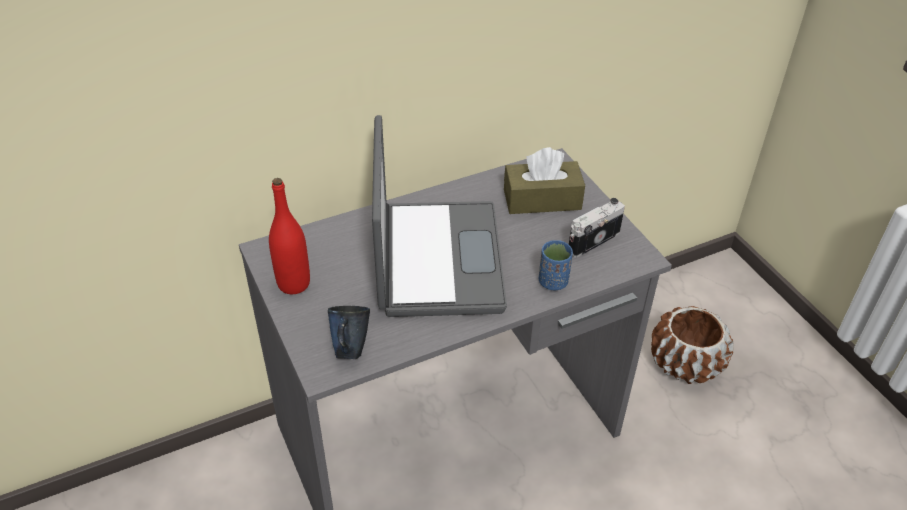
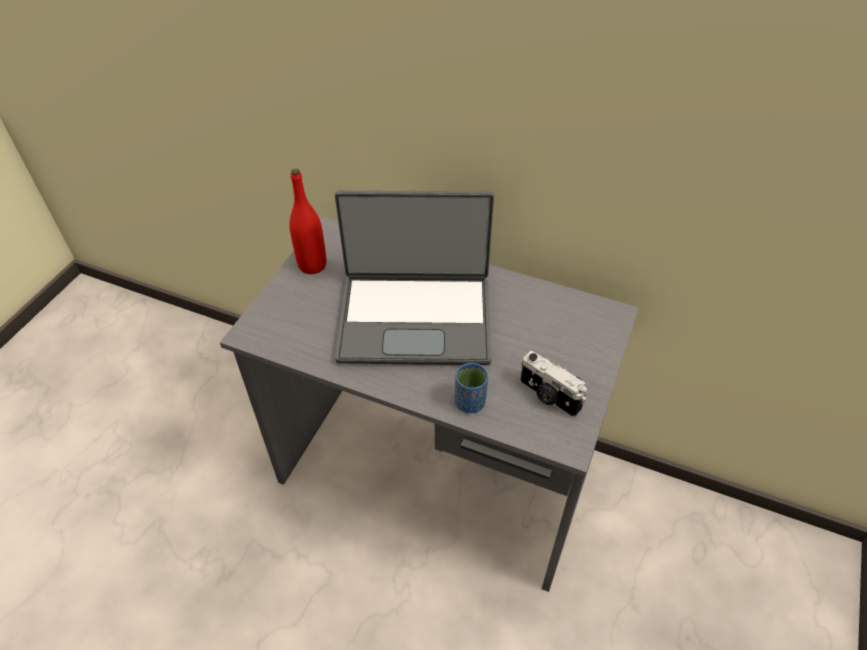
camera: 50 degrees right, 5 degrees up
(350, 348) = (281, 332): blue mug -> none
(435, 259) = (415, 318): laptop -> laptop turned 45 degrees clockwise
(542, 199) = (558, 335): brown tissue box -> none
(592, 240) = (548, 397): camera -> camera turned 150 degrees counterclockwise
(685, 363) = (677, 593): brown planter -> none

